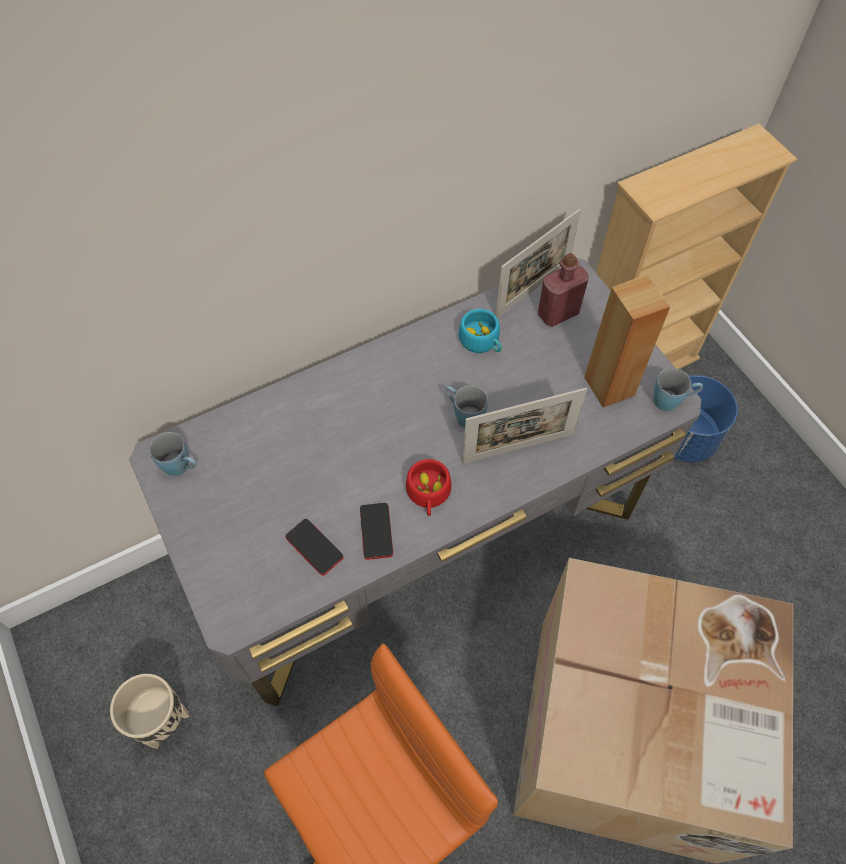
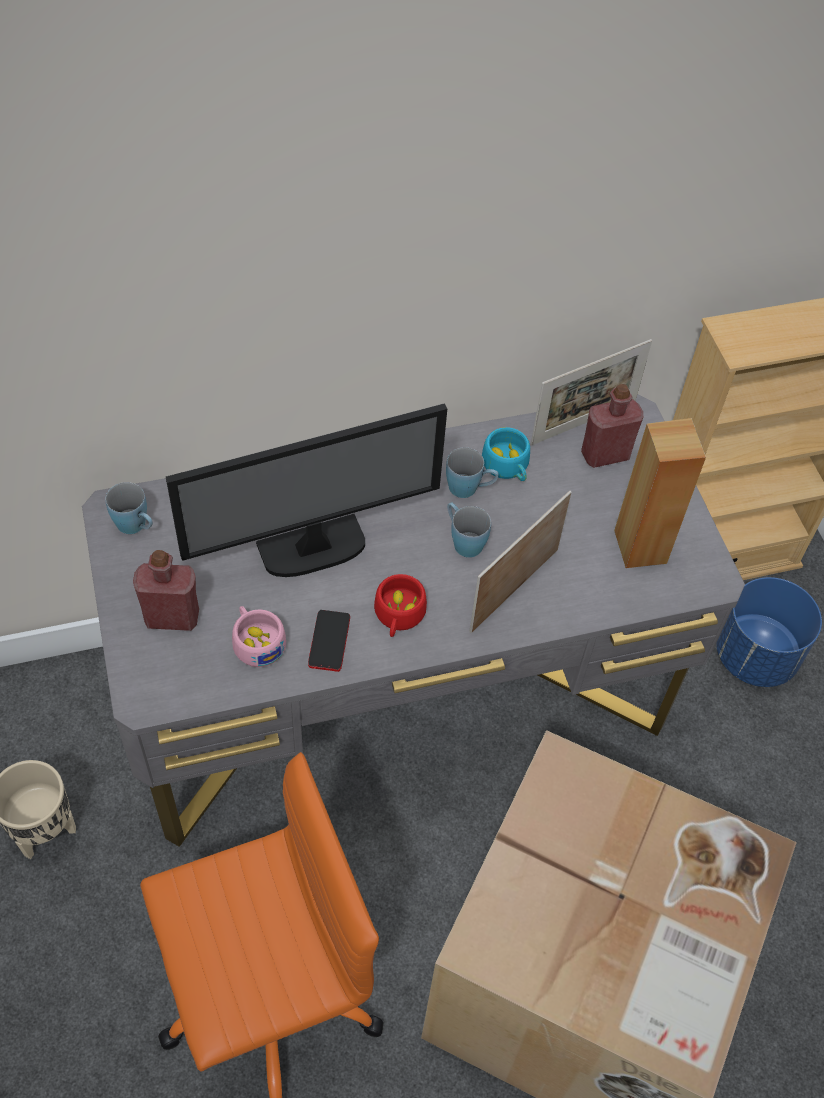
camera: 10 degrees right, 5 degrees down
(235, 542) = (172, 617): none -> red bottle
(314, 547) = (256, 642): phone -> pink cup
(340, 452) = (313, 550): none -> monitor
(518, 448) = (514, 590): picture frame -> picture frame turned 135 degrees clockwise
(672, 401) = (709, 578): blue mug -> blue mug (469, 488)

